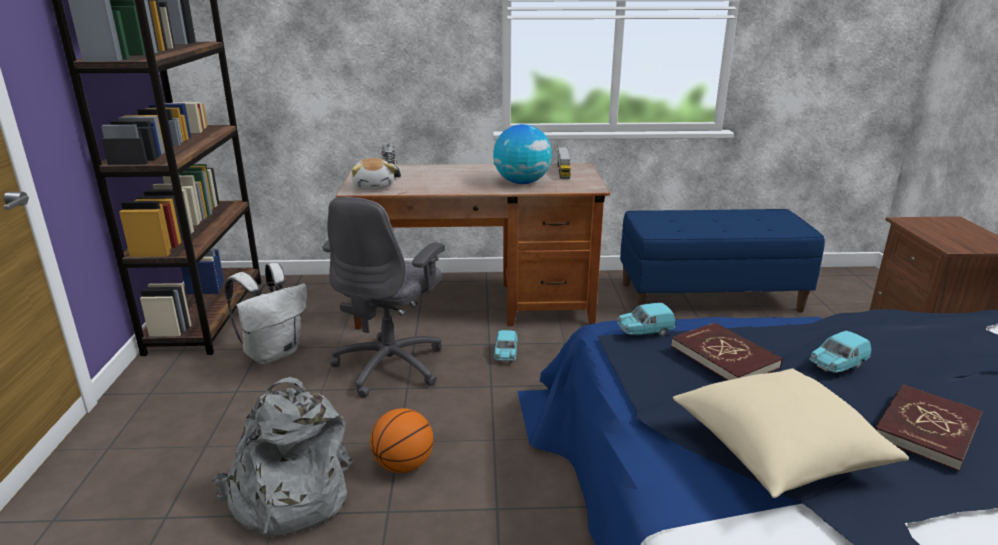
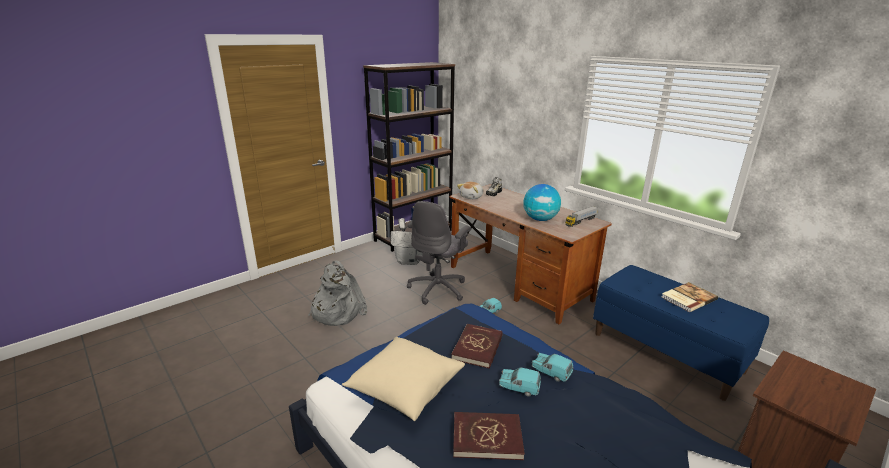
camera: 50 degrees right, 0 degrees up
(391, 365) = (438, 289): grey office chair -> grey office chair turned 45 degrees counterclockwise
(403, 465) = (380, 326): basketball -> none
(645, 332) = (476, 318): turquoise toy car -> turquoise toy car (551, 372)
(723, 220) = (687, 298): none -> book

